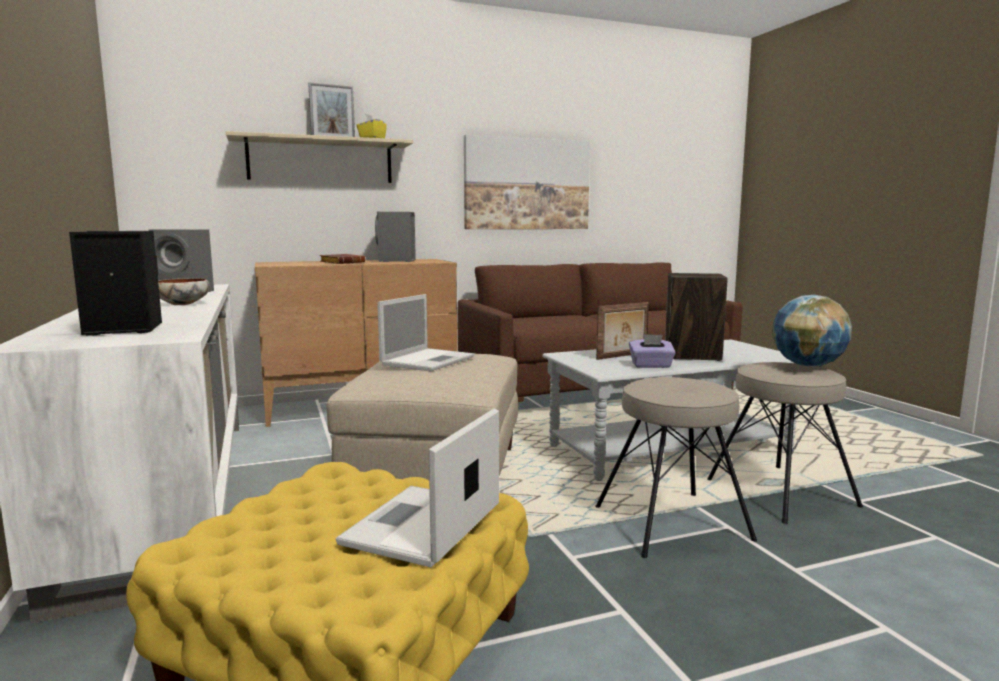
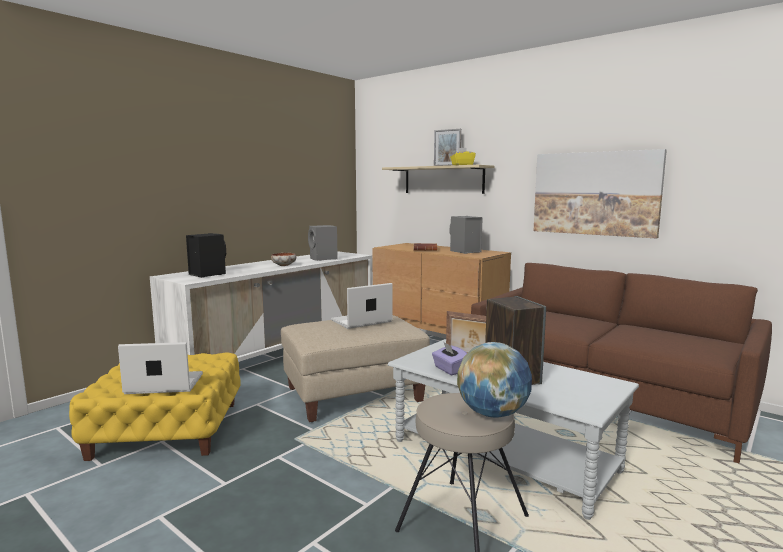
camera: 60 degrees right, 0 degrees up
(428, 360) = (360, 321): laptop -> laptop turned 150 degrees clockwise
(672, 524) = (351, 481): beige stool -> none

